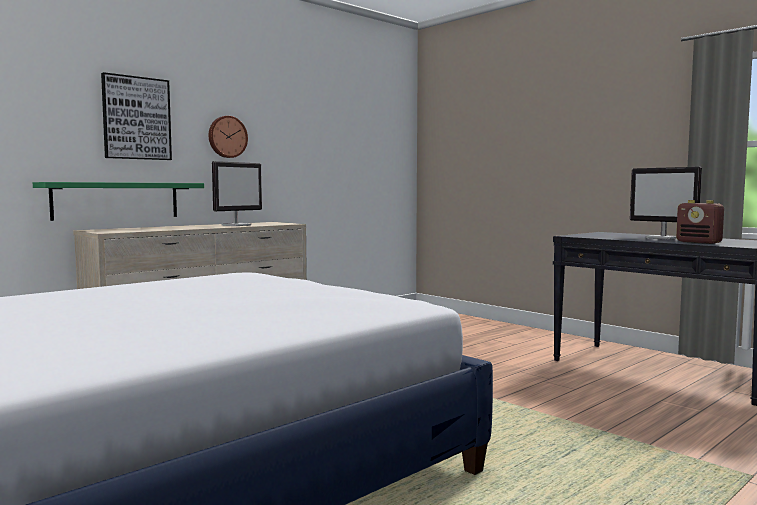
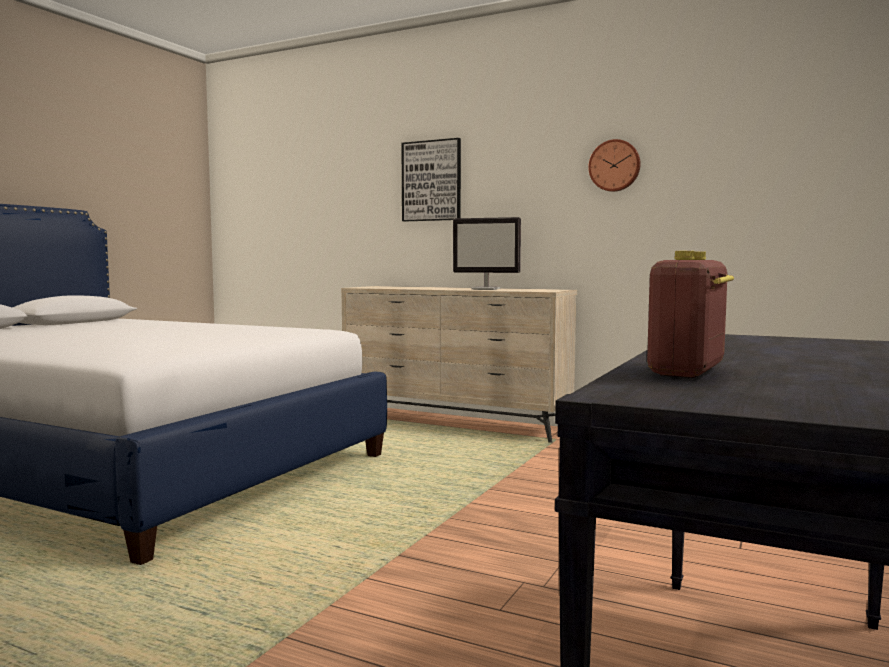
camera: 70 degrees right, 0 degrees up
(116, 200) = (412, 260): green shelf -> none
(227, 137) = (524, 189): wall clock -> wall clock (614, 166)
(663, 238) = (781, 360): monitor -> none

